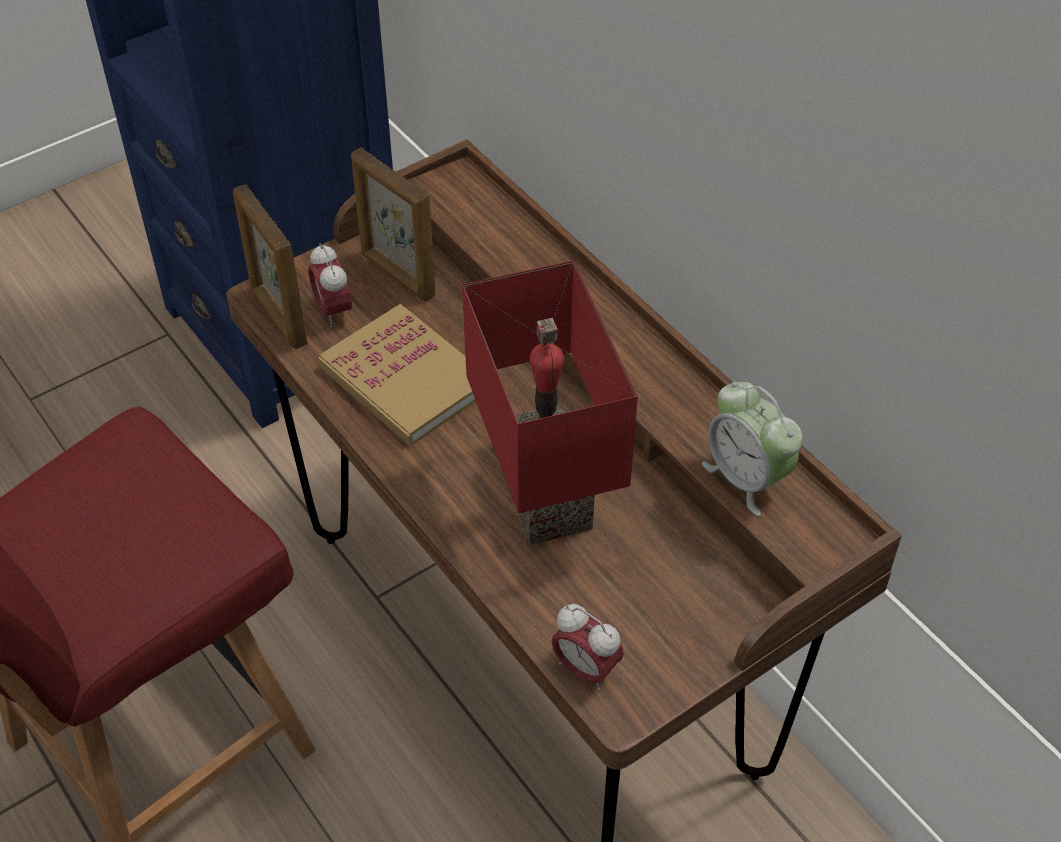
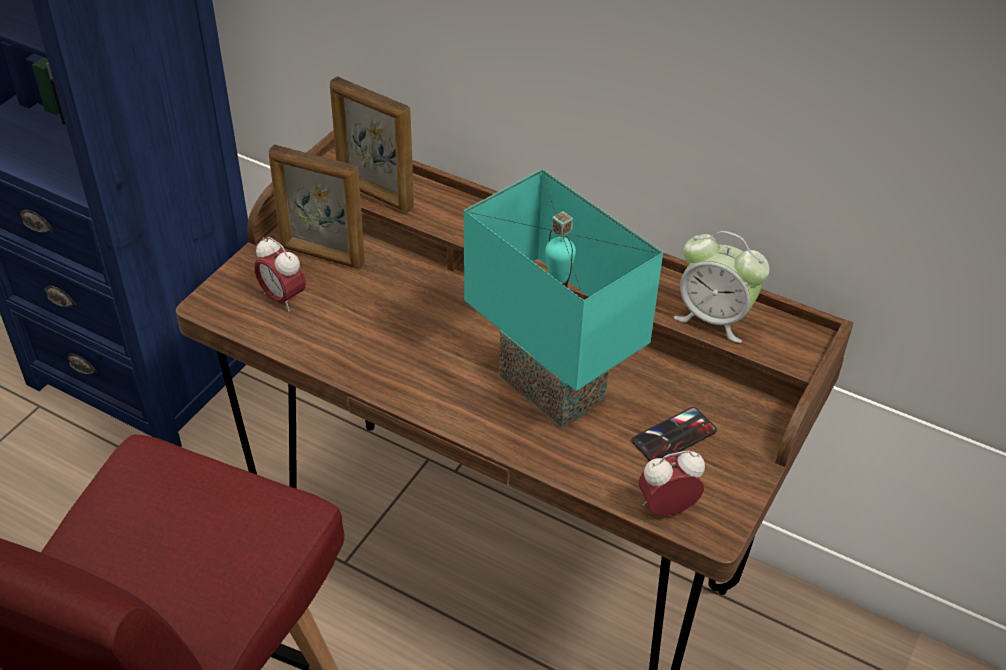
camera: 25 degrees left, 5 degrees down
(278, 317) = (236, 317): picture frame -> picture frame (374, 194)
(405, 379) = (379, 333): book -> none
(551, 496) = (556, 386): red table lamp -> turquoise table lamp
(585, 669) = (667, 508): alarm clock -> alarm clock turned 150 degrees clockwise
(642, 594) = (674, 436): none -> phone

